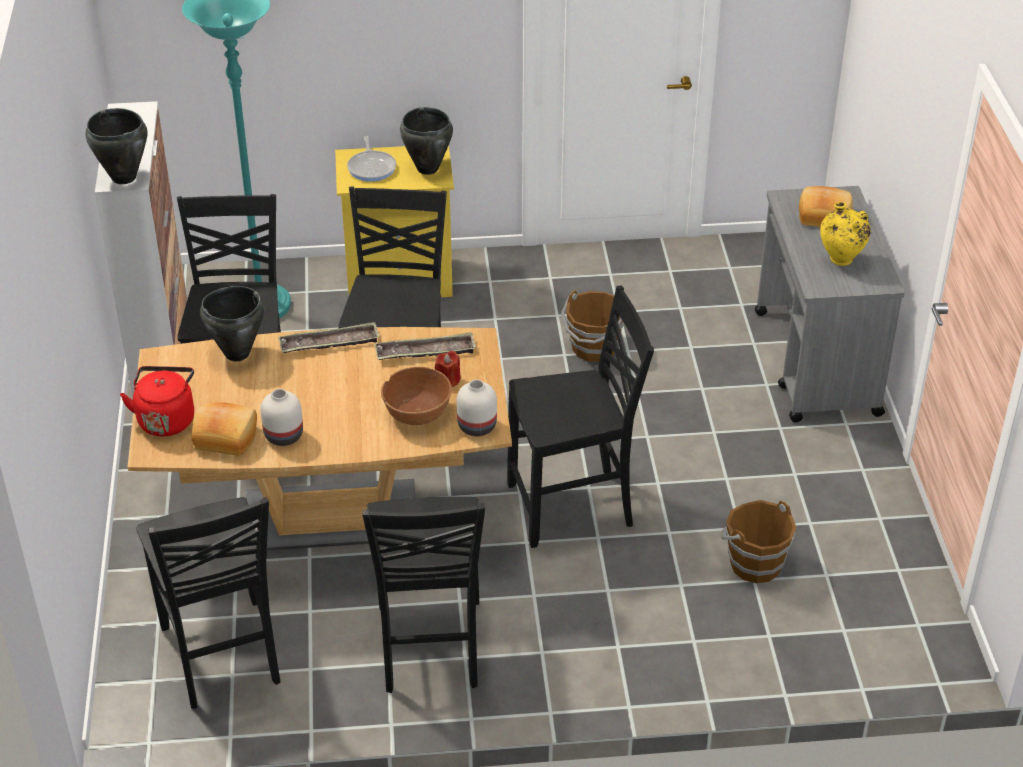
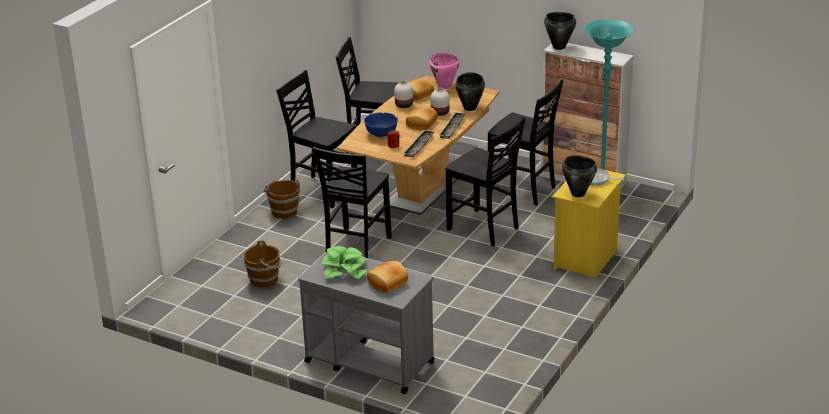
camera: 125 degrees right, 10 degrees down
(166, 419) = (444, 87): red kettle -> pink cooking pot
(342, 382) = (422, 124): none -> bread
(417, 413) = (381, 133): brown bowl -> blue bowl
(476, 427) = (356, 143): white vase -> white vase (440, 112)
(593, 348) = (461, 295): brown bucket -> brown bucket (284, 212)
(840, 262) = (344, 270): yellow vase -> potted plant

